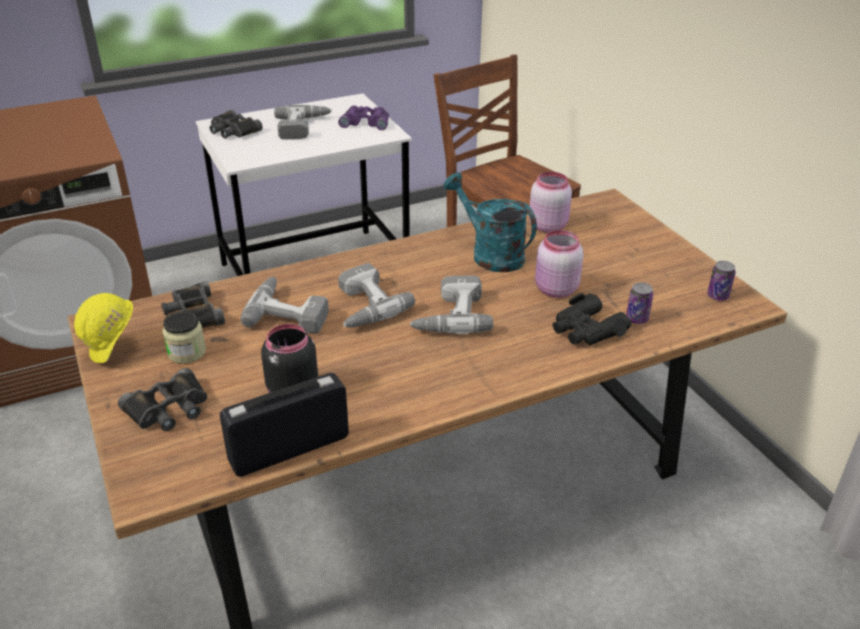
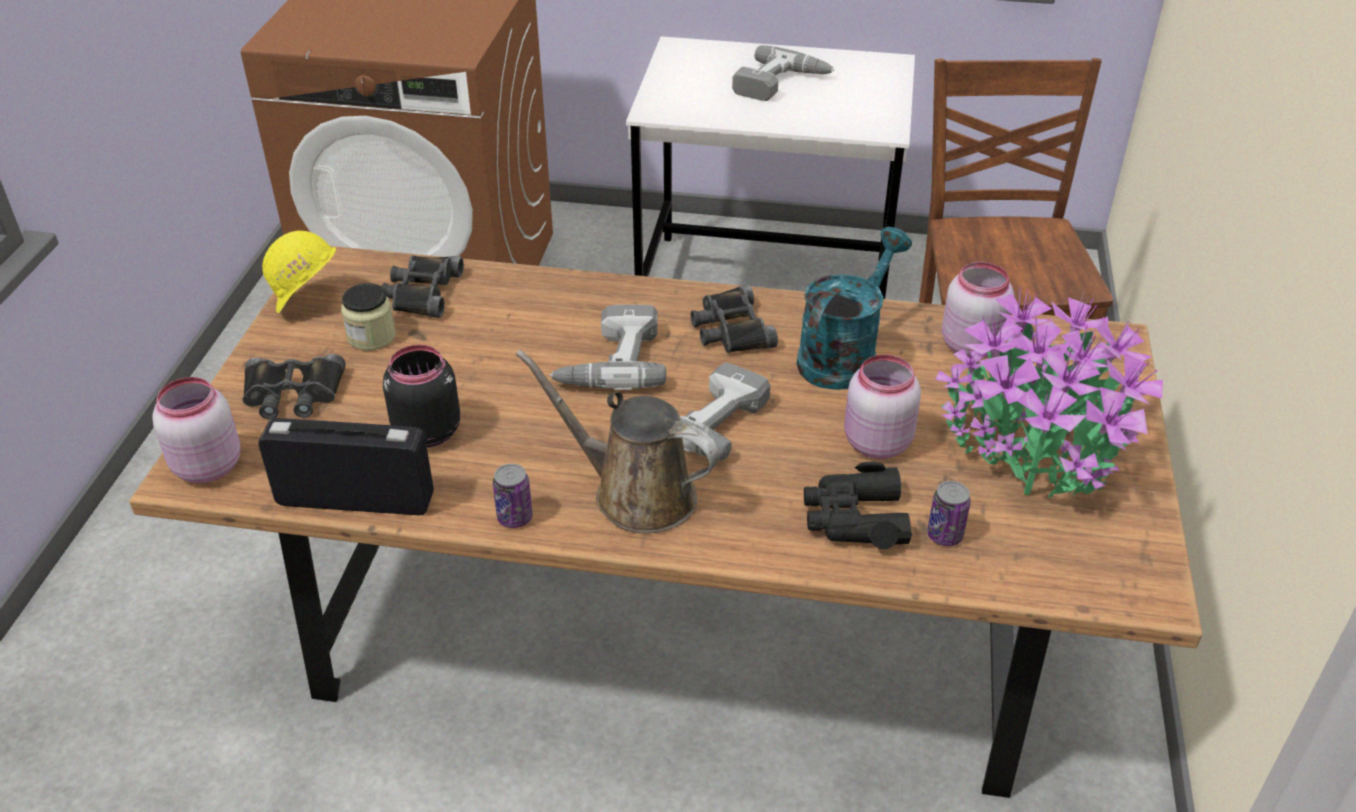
camera: 35 degrees right, 5 degrees up
(153, 479) = (206, 466): none -> pink jar
(233, 130) = (690, 63): black binoculars -> black binoculars (731, 329)
(290, 311) = (523, 332): power drill -> none
(366, 122) = (870, 101): purple binoculars -> none
(460, 368) = (635, 493): none -> brown watering can
(490, 254) = (843, 355): turquoise watering can -> turquoise watering can turned 45 degrees clockwise
(630, 261) = (1034, 447): none -> potted plant
(717, 296) = (1112, 558): can -> can (515, 517)

